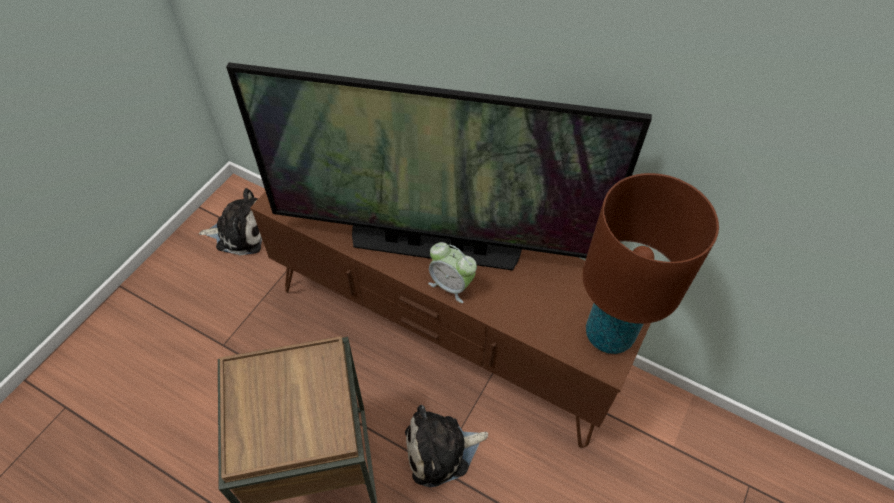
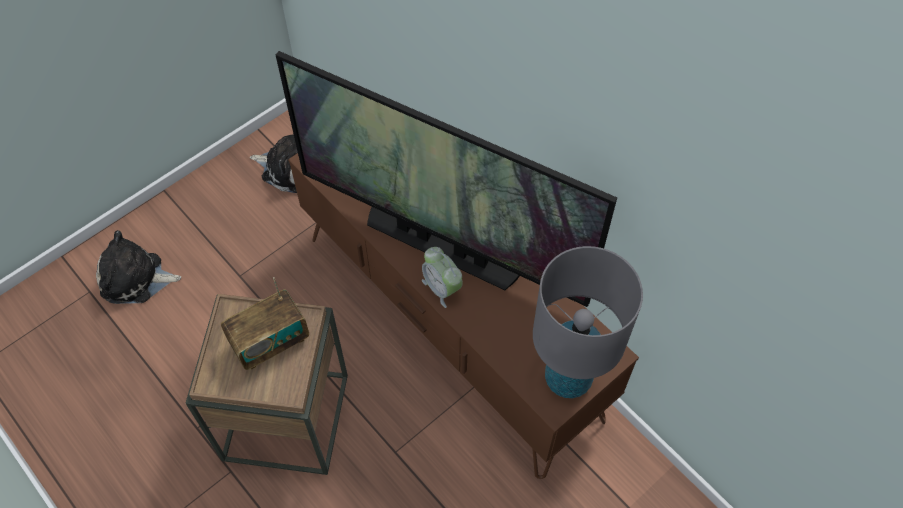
camera: 20 degrees right, 5 degrees up
(295, 391) = (270, 342): none -> radio
(441, 450) = (404, 437): plush toy -> plush toy (136, 279)
(609, 334) = (568, 377): brown table lamp -> grey table lamp

